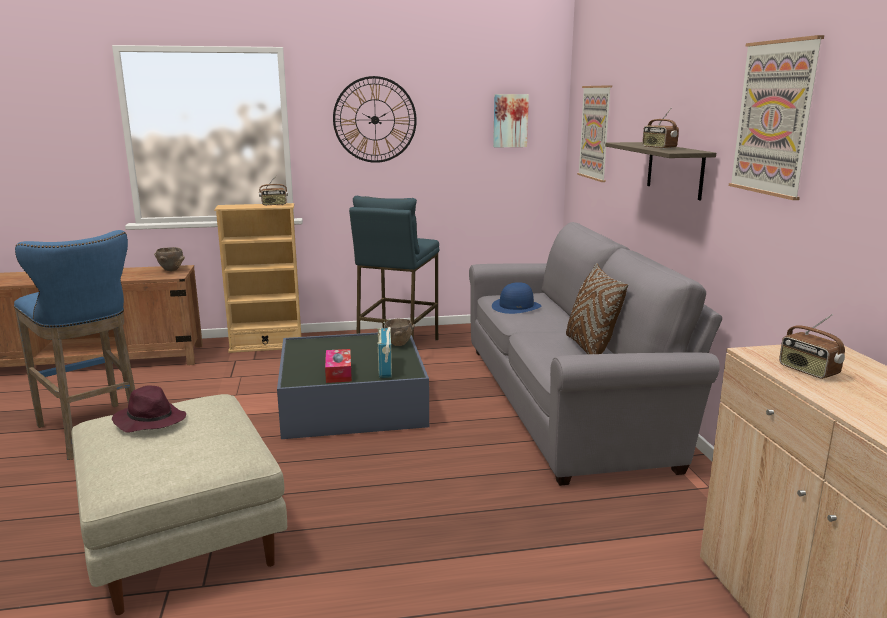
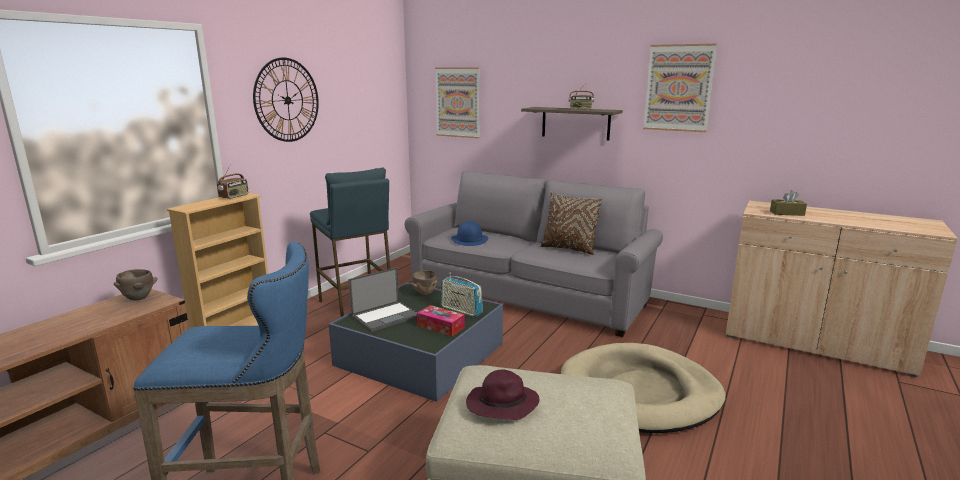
camera: 50 degrees left, 0 degrees up
(328, 349) = (386, 316): none -> laptop
(436, 536) = (639, 392): none -> beige dog bed
(510, 120) = (376, 96): picture -> none
(807, 371) = (787, 213): radio -> brown tissue box

